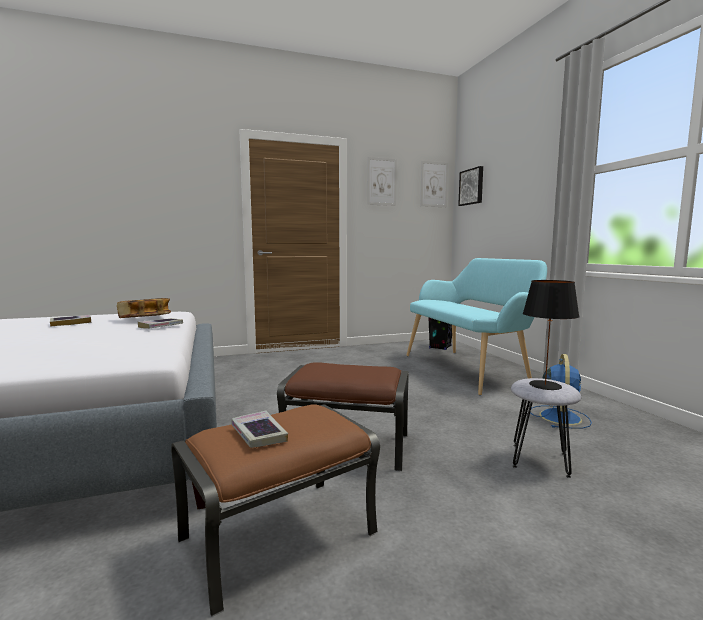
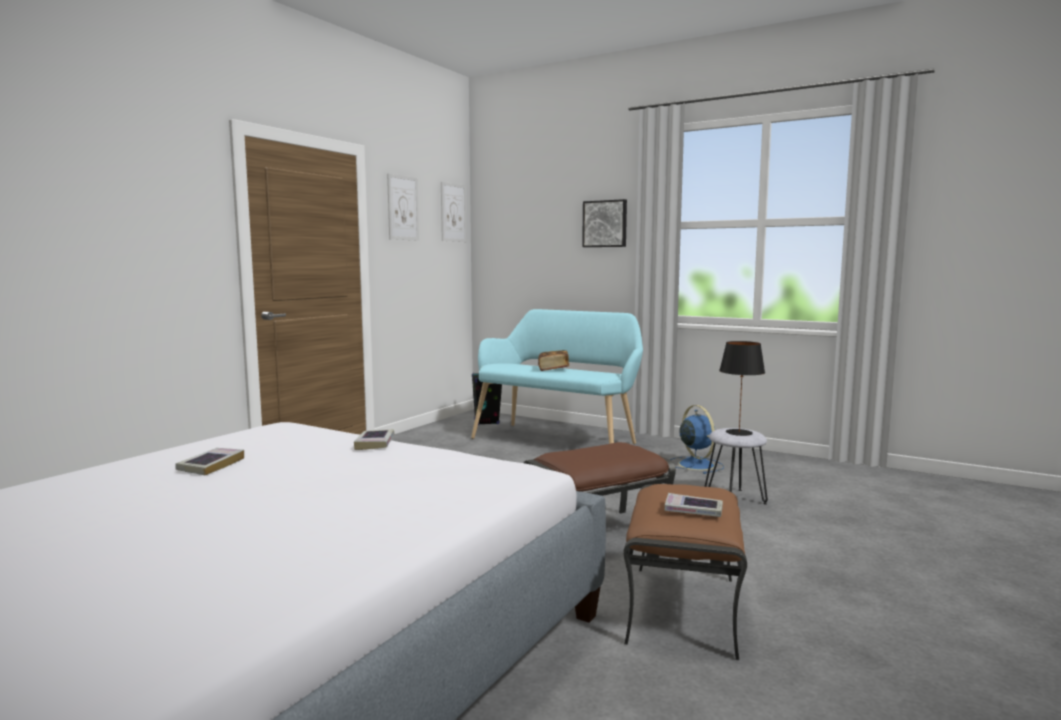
camera: 40 degrees left, 0 degrees up
(145, 318) = (297, 439): book -> book (553, 369)
(472, 187) = (504, 220): picture -> picture (605, 224)

